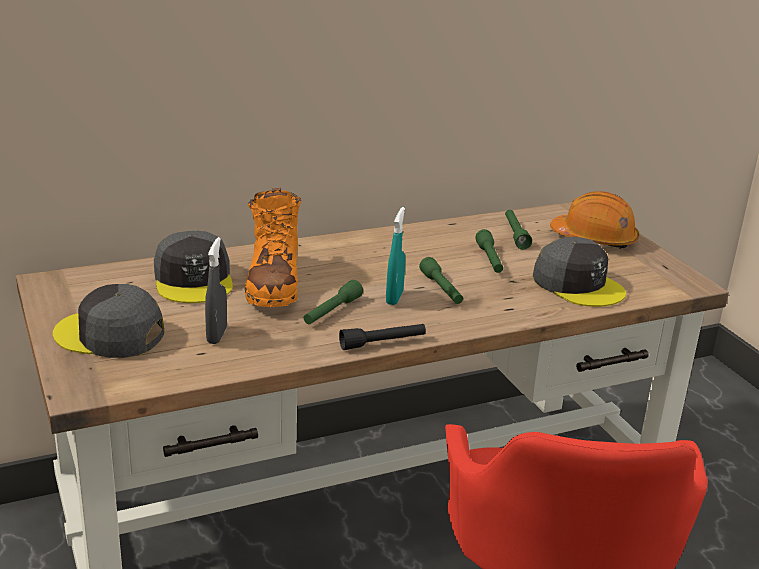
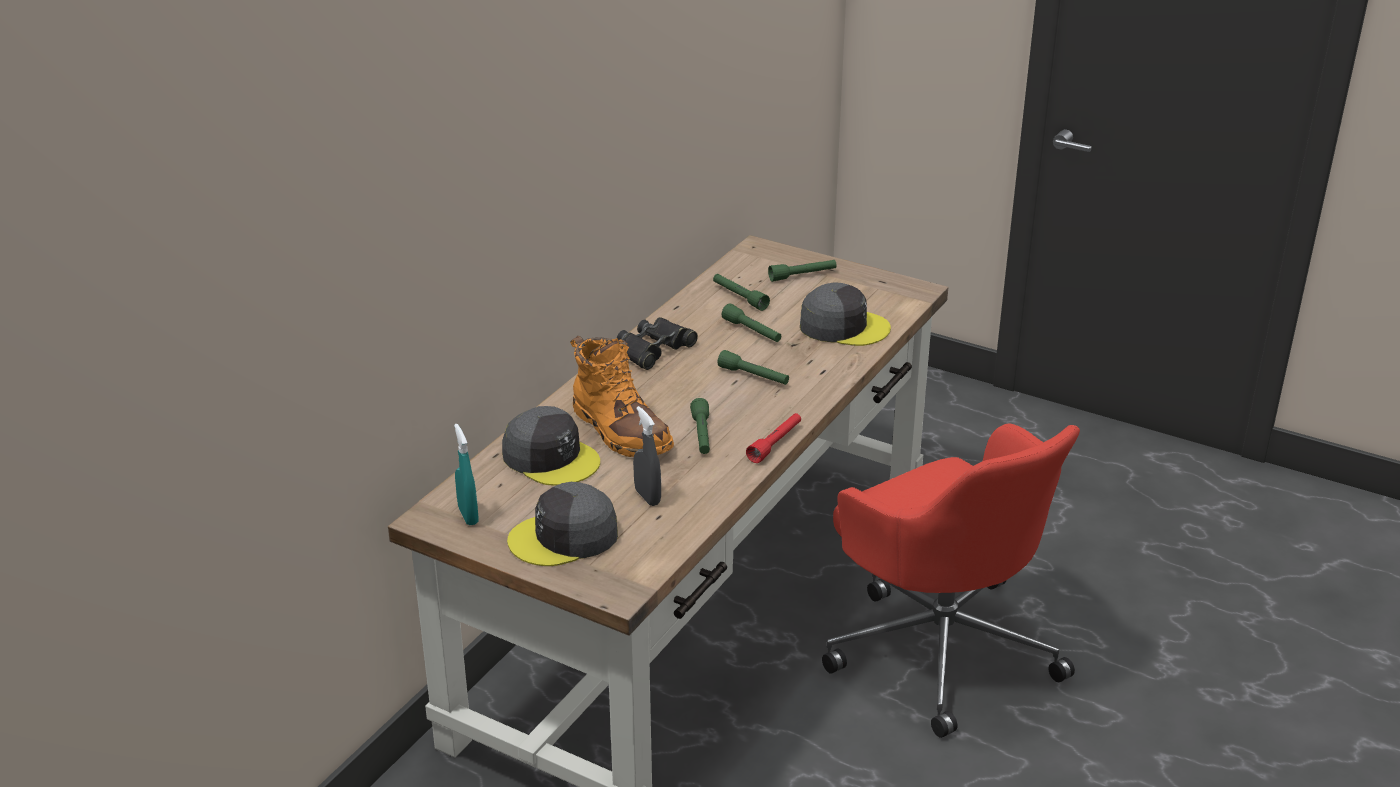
camera: 35 degrees left, 5 degrees up
(382, 343) = (775, 443): black flashlight -> red flashlight
(389, 243) = (653, 349): none -> black binoculars
(394, 298) = (730, 400): turquoise spray bottle -> turquoise spray bottle (468, 515)
(594, 239) = (802, 276): orange hard hat -> green flashlight

